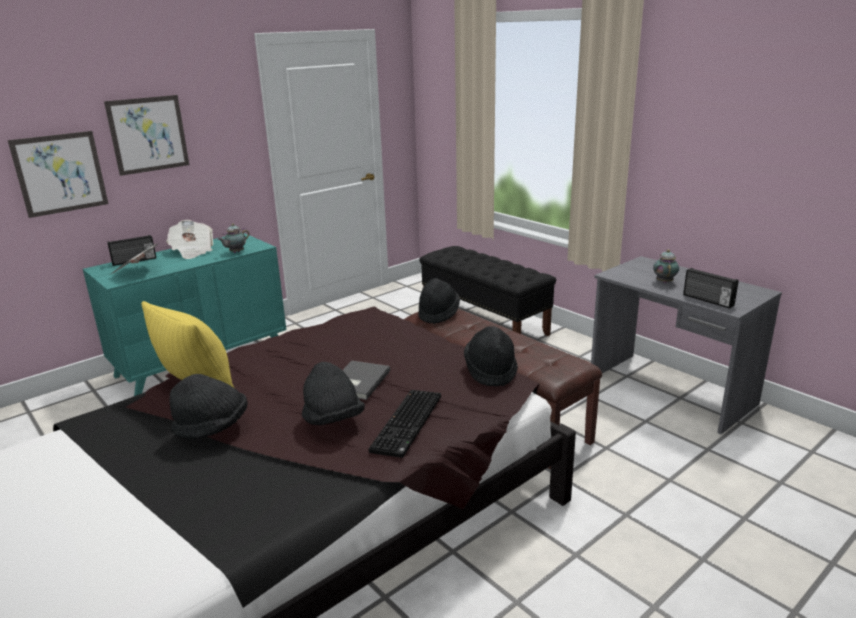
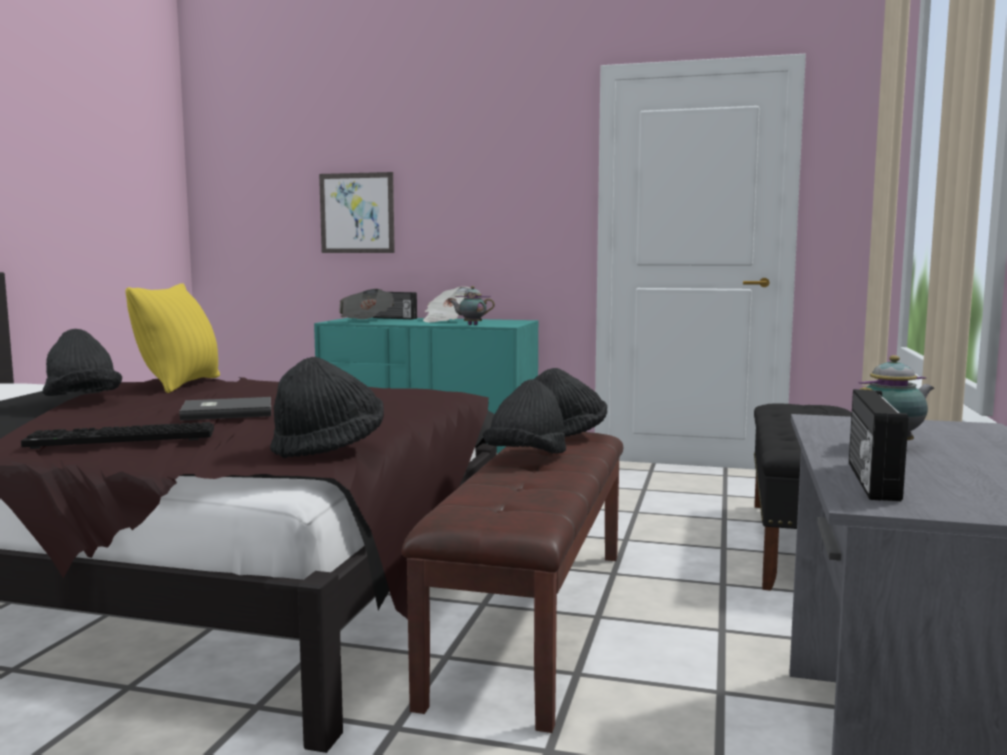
camera: 55 degrees right, 15 degrees down
(148, 134) = (449, 182): picture -> none
(333, 419) = (116, 418): black hat -> black hat (526, 457)

